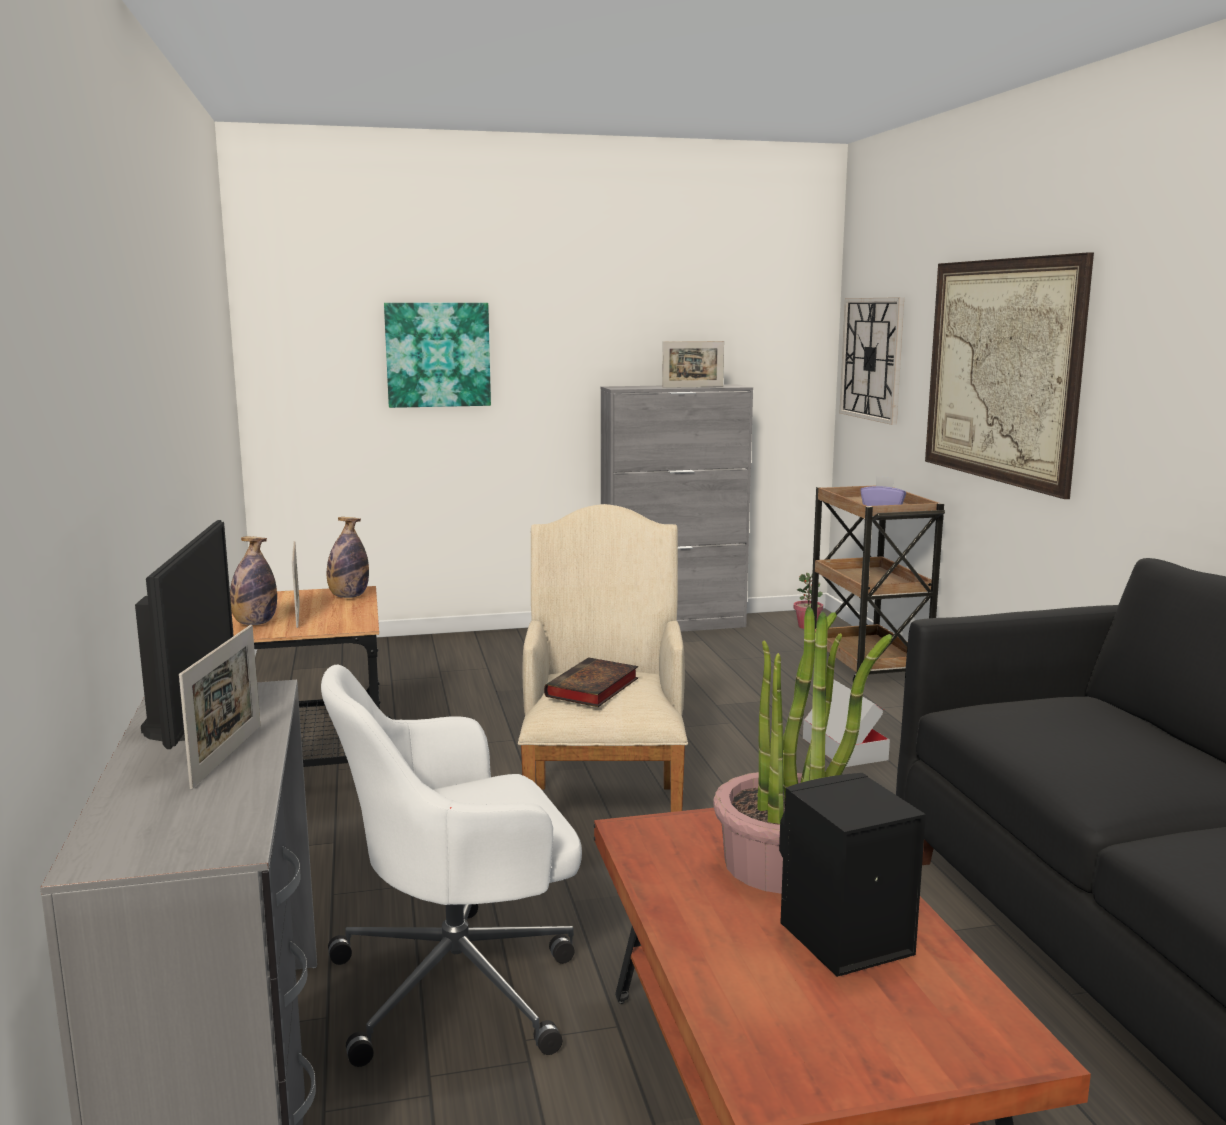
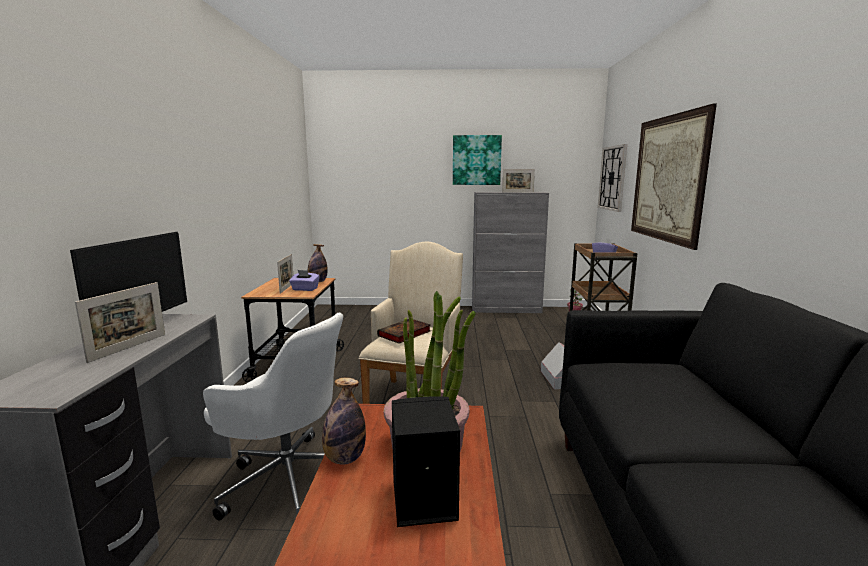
camera: 15 degrees right, 0 degrees up
(255, 623) = (264, 290): bottle -> bottle (344, 459)
(340, 615) = (305, 289): none -> purple tissue box
(438, 354) = (397, 176): picture -> picture (476, 160)
(461, 984) = (288, 479): white office chair -> white office chair turned 150 degrees counterclockwise

